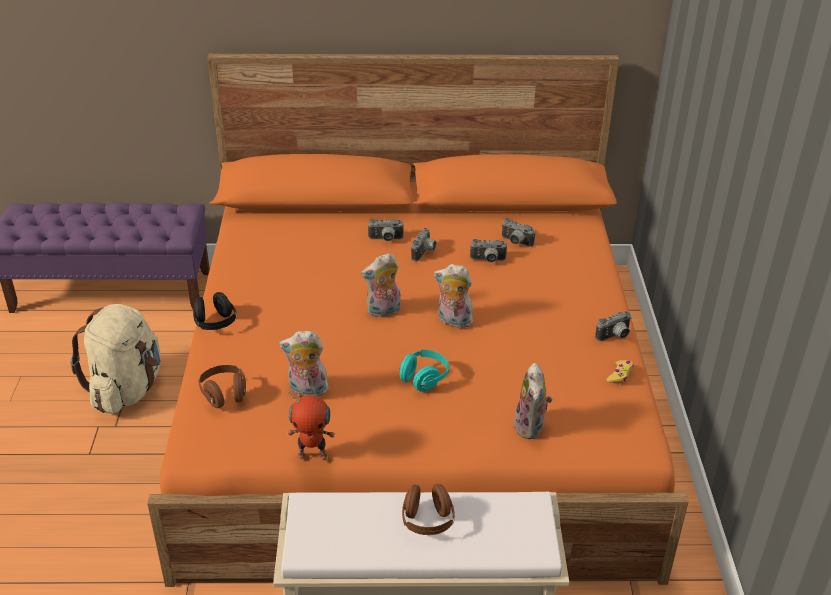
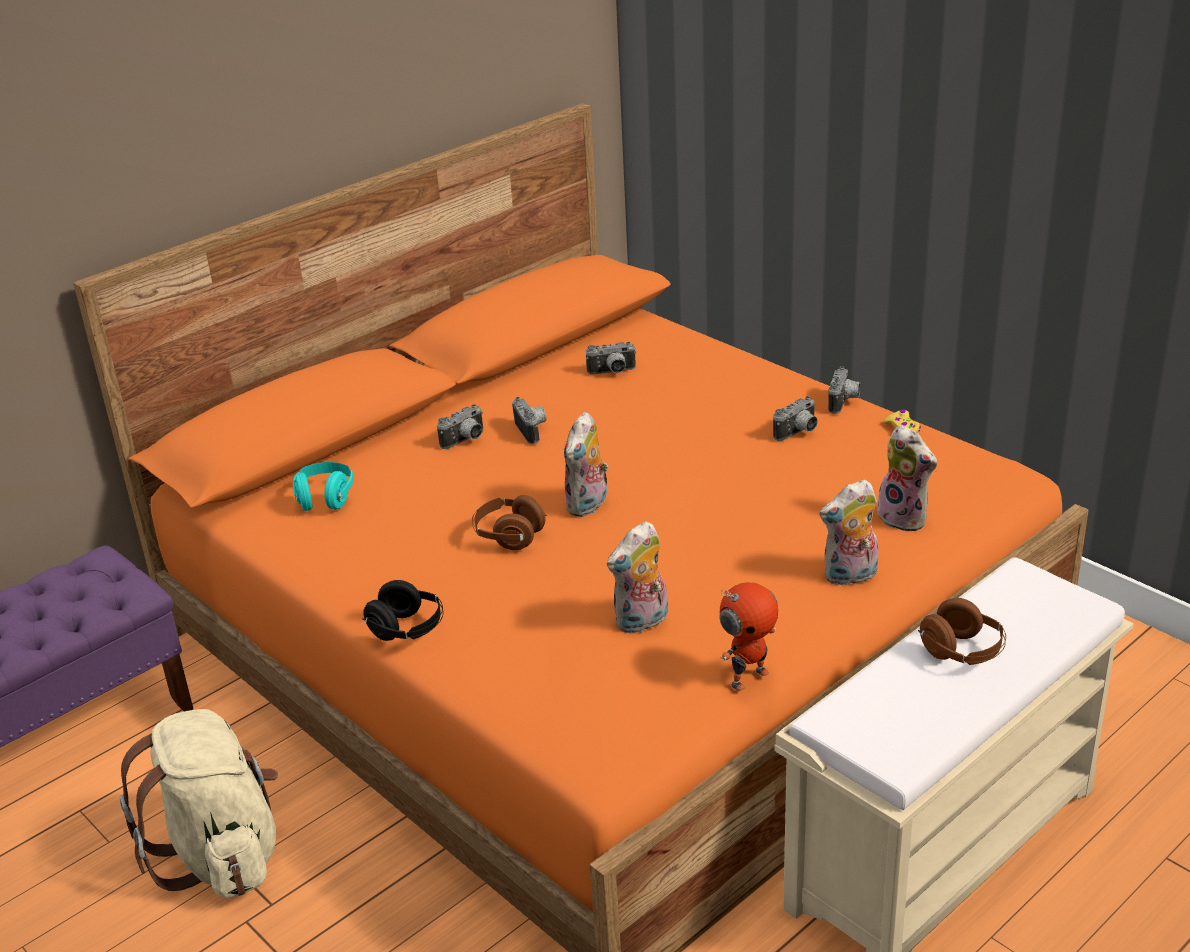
camera: 40 degrees left, 5 degrees down
(224, 394) = (557, 685): brown headphones -> brown headphones (509, 536)
(424, 378) = (736, 540): turquoise headphones -> turquoise headphones (325, 499)
(453, 321) = (674, 474): plush toy -> plush toy (850, 576)
(488, 260) = (612, 403): camera -> camera (798, 433)

